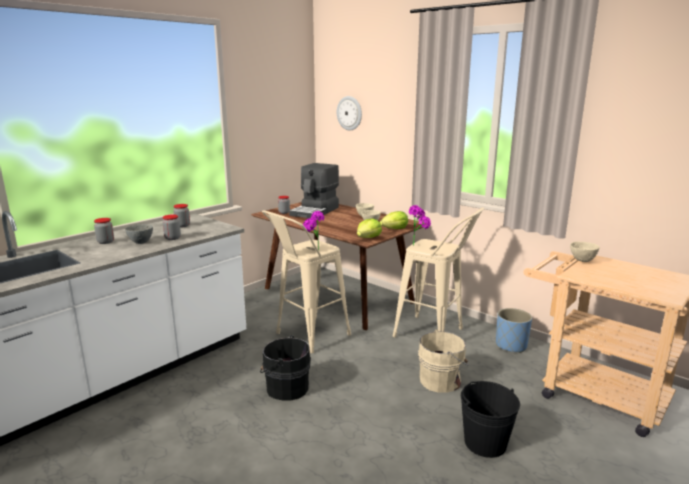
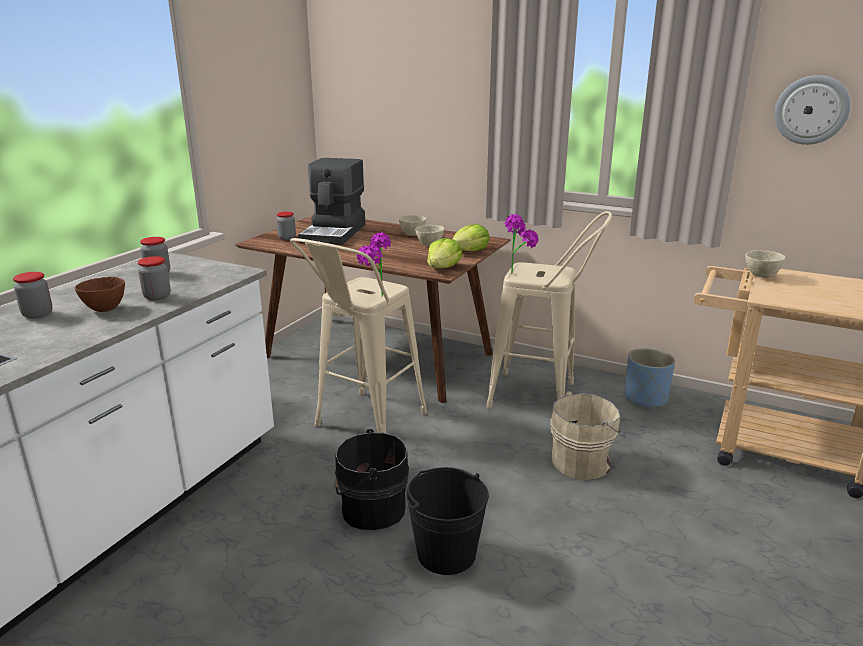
camera: 15 degrees left, 5 degrees up
(140, 242) = (104, 309): grey bowl -> brown bowl
(349, 113) = (373, 78): wall clock -> wall clock (811, 110)
(485, 443) = (682, 542): black bucket -> black bucket (446, 553)

